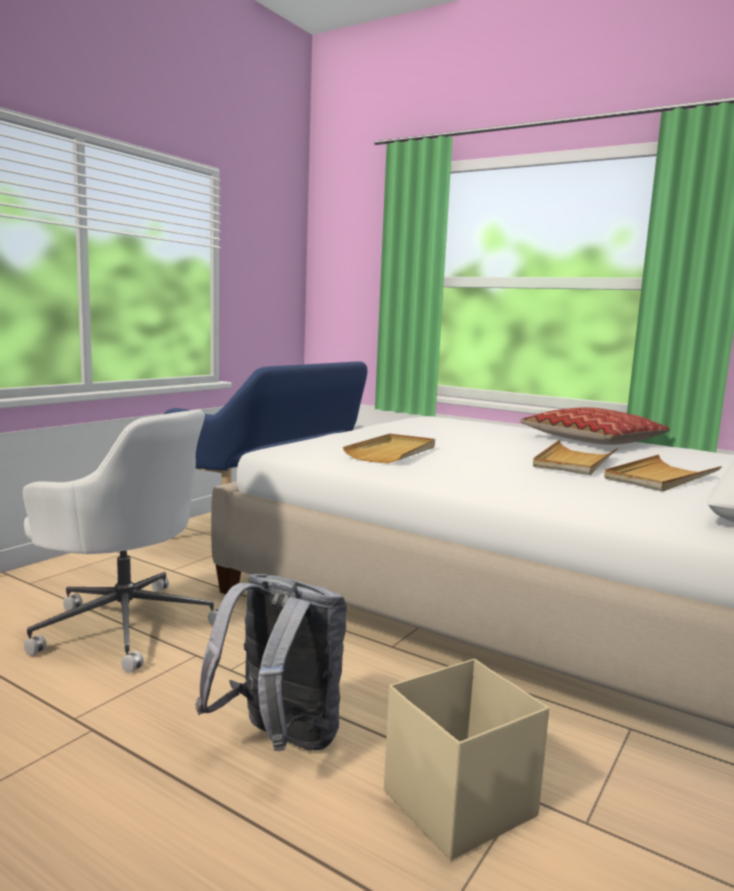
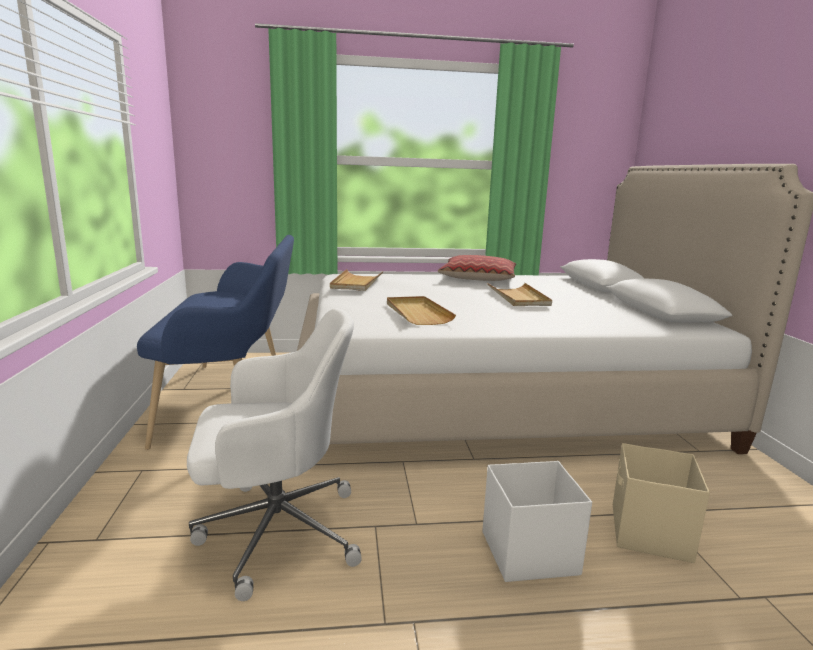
camera: 40 degrees left, 5 degrees up
(279, 741) = (527, 553): grey backpack -> white storage box
(660, 478) = (573, 299): beige tray -> beige tray (356, 283)

